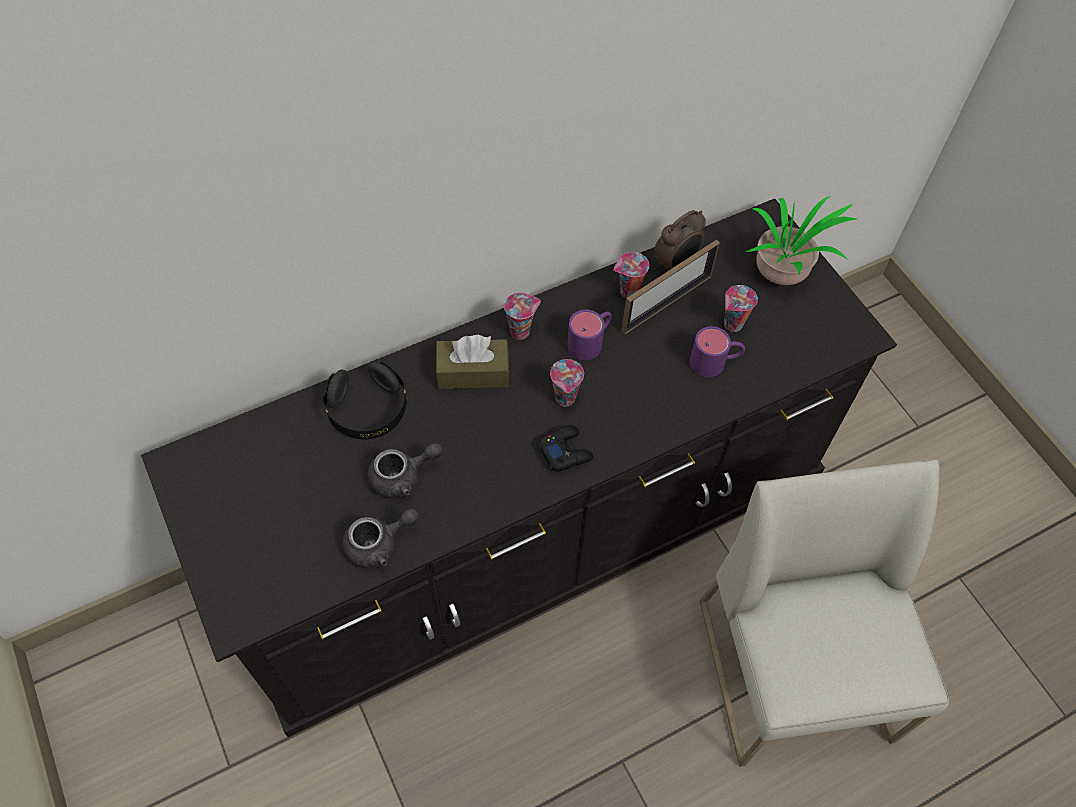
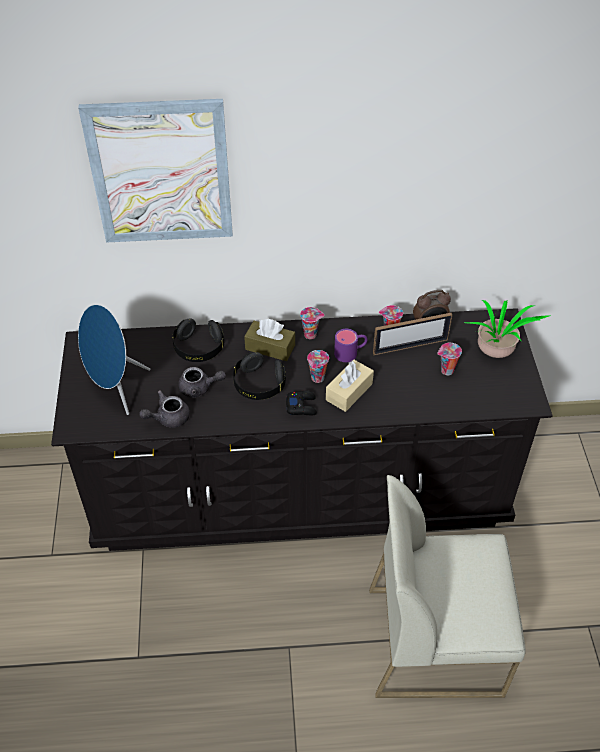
camera: 25 degrees right, 10 degrees down
(254, 168) = (161, 173): none -> picture
(273, 525) = (116, 389): none -> blue speaker
(379, 544) = (168, 418): grey teapot -> grey teapot turned 150 degrees clockwise
(487, 439) = (259, 385): none -> black headphones
(619, 404) = (349, 392): none -> beige tissue box
(715, 362) = (423, 388): purple mug -> none
(796, 671) = (435, 640): white chair -> white chair turned 105 degrees counterclockwise

